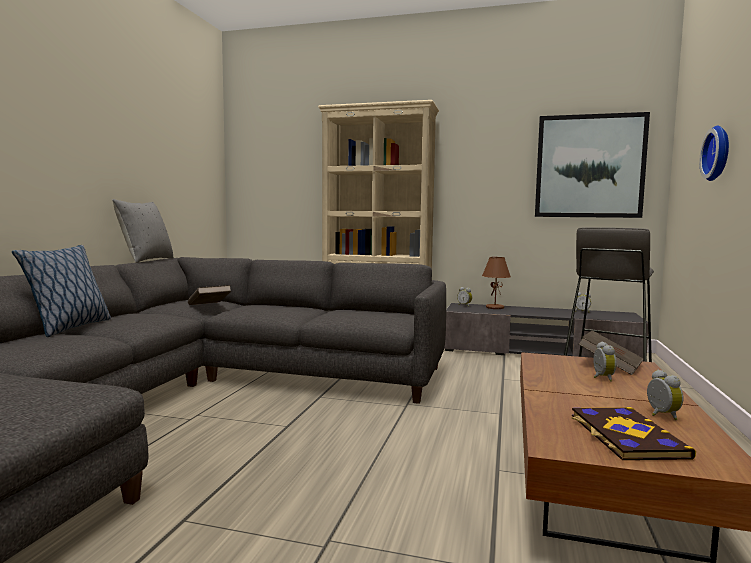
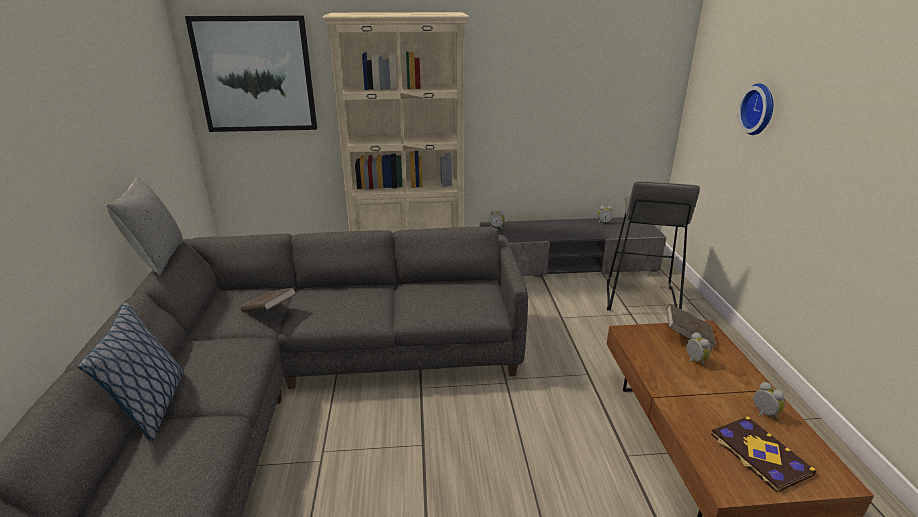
camera: 20 degrees left, 20 degrees up
(495, 307) = (526, 227): brown table lamp -> none
(589, 166) = (617, 80): picture -> picture (255, 75)

